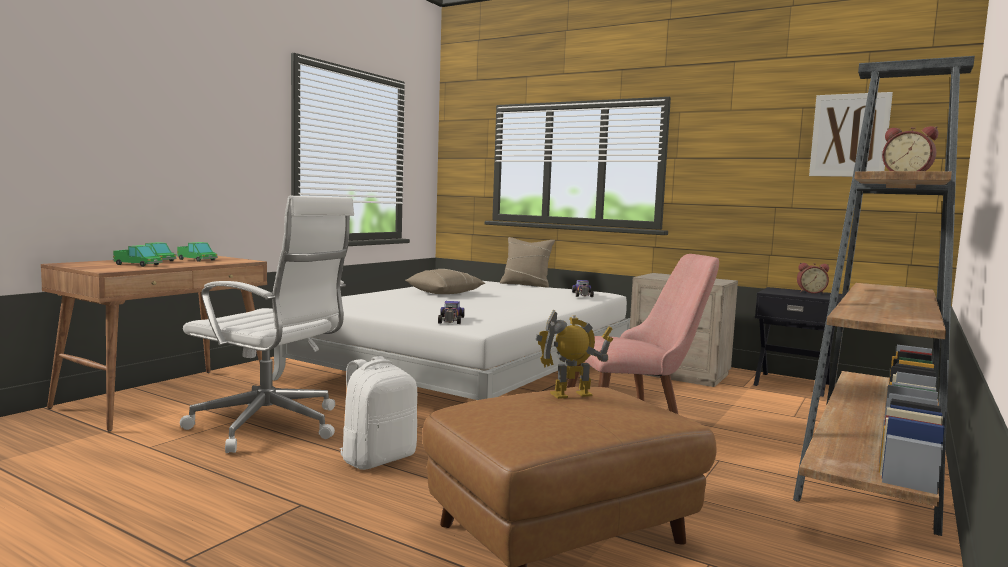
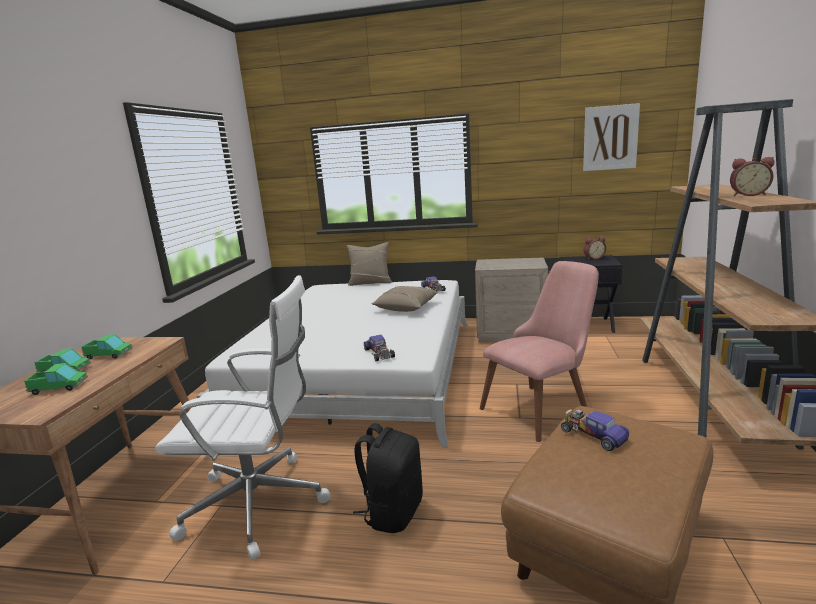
camera: 20 degrees left, 10 degrees up
(378, 459) = (393, 512): white backpack -> black backpack
(445, 293) = (326, 312): beige pillow -> beige pillow (406, 307)
(571, 395) = (593, 435): toy robot -> toy car

